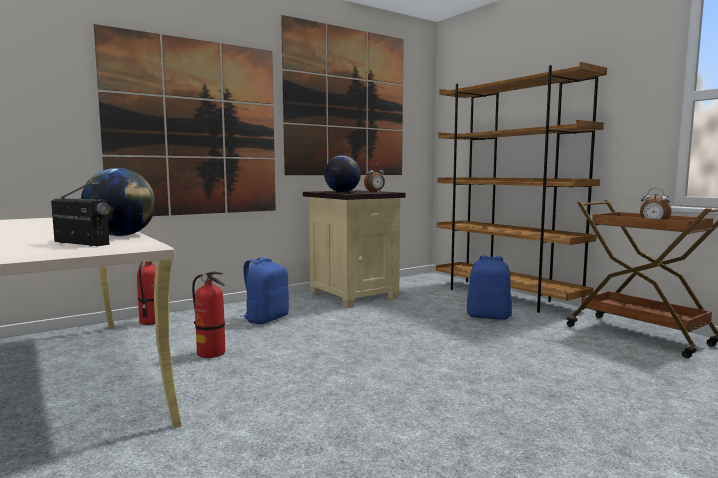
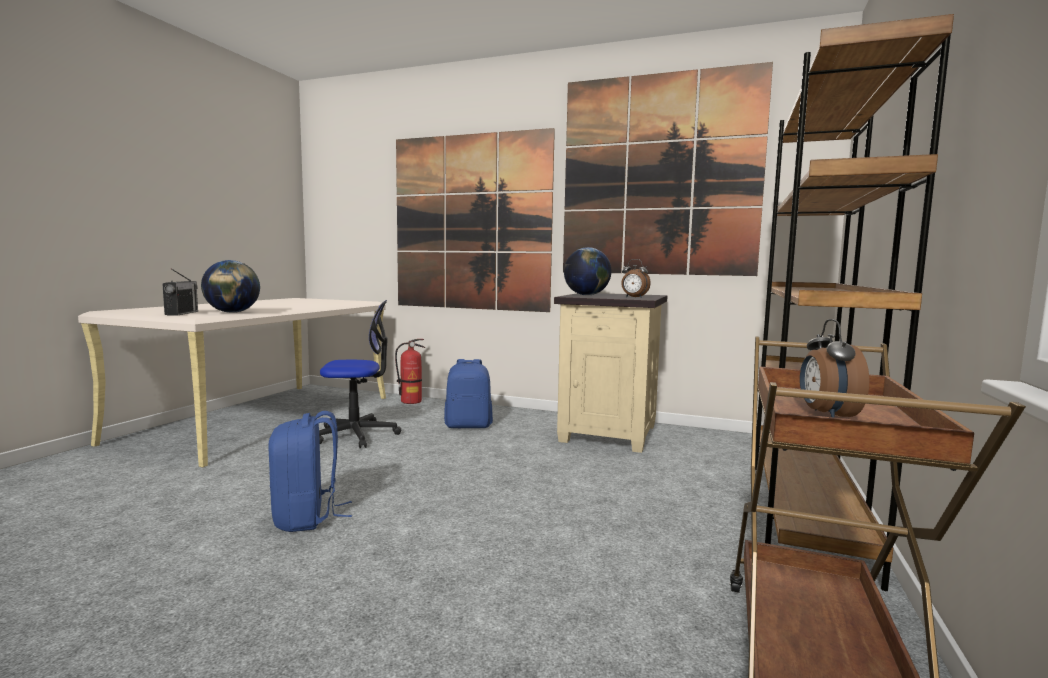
camera: 55 degrees right, 0 degrees up
(211, 353) = (357, 435): fire extinguisher -> office chair
(489, 316) = (666, 516): blue backpack -> blue backpack (307, 517)

